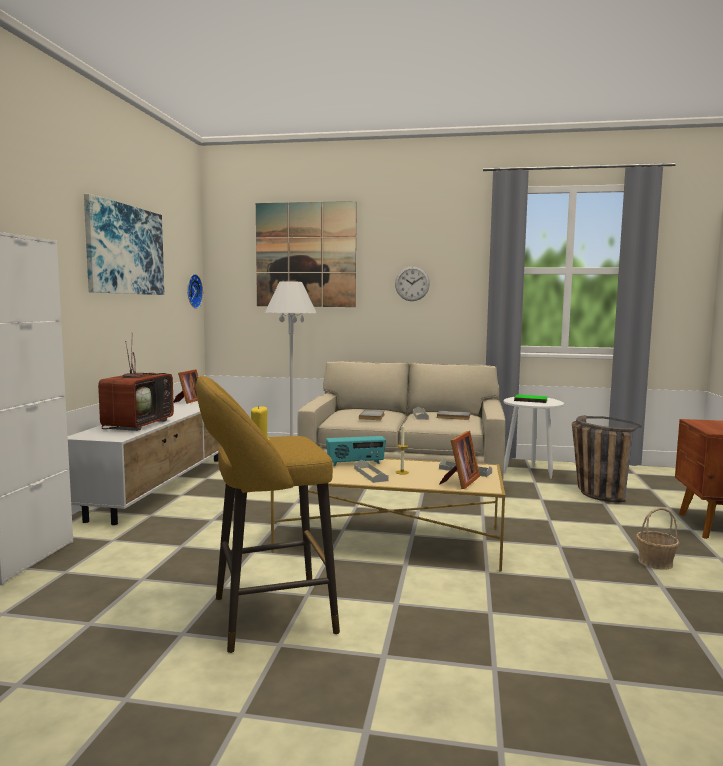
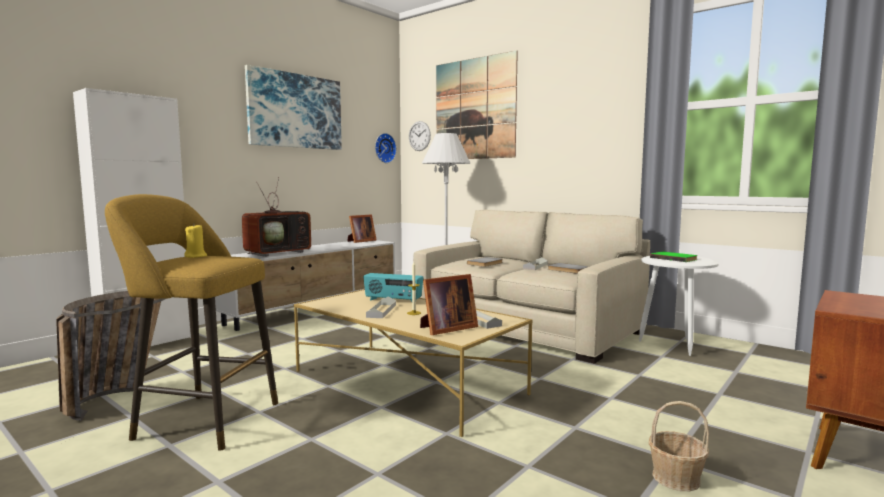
camera: 30 degrees right, 0 degrees up
(412, 283) = (568, 130): wall clock -> wall clock (419, 136)
(593, 491) = (725, 378): basket -> basket (115, 398)

